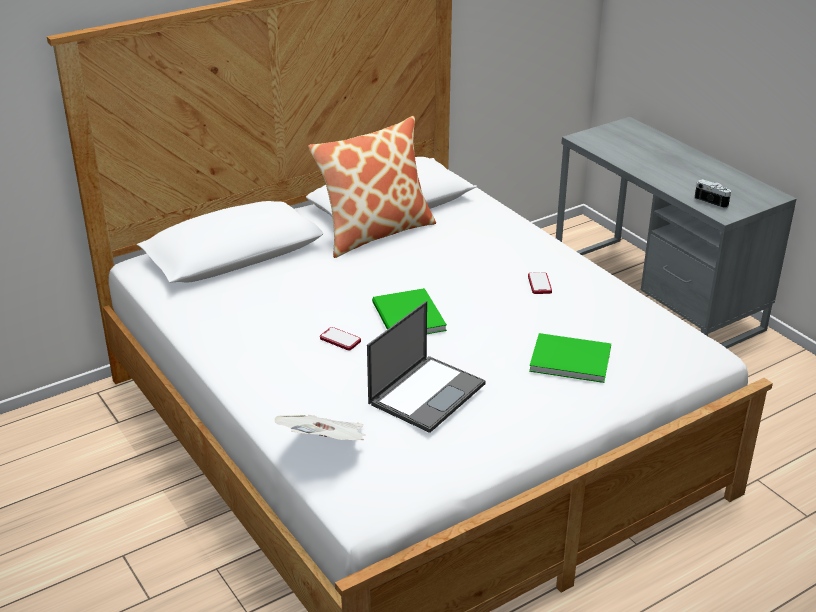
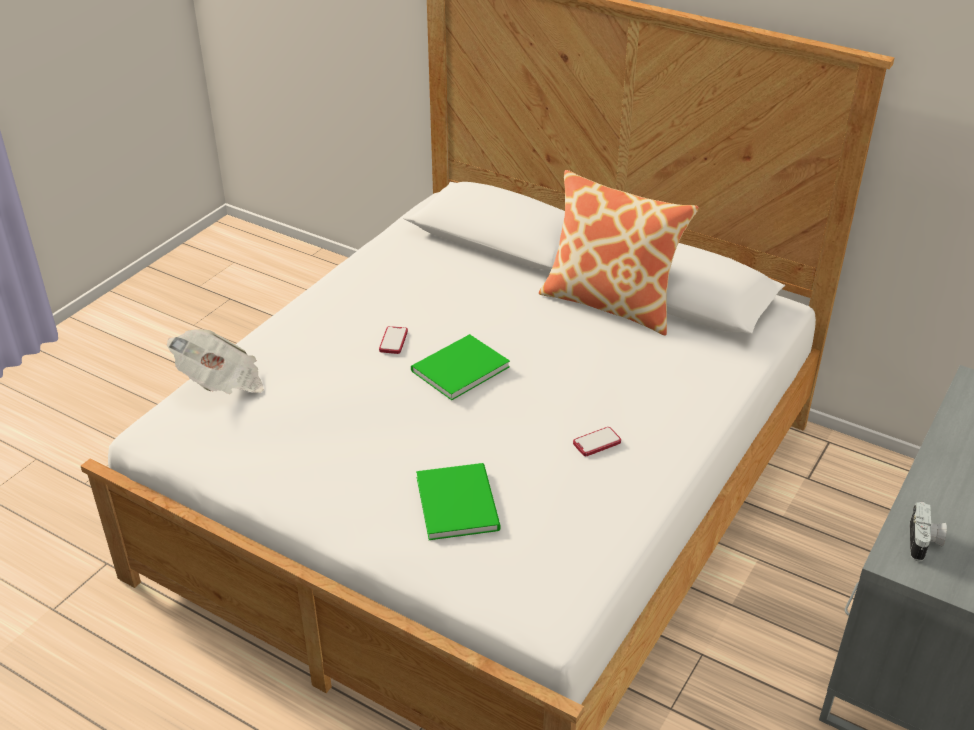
camera: 65 degrees right, 5 degrees up
(427, 393) = (331, 417): laptop -> none

